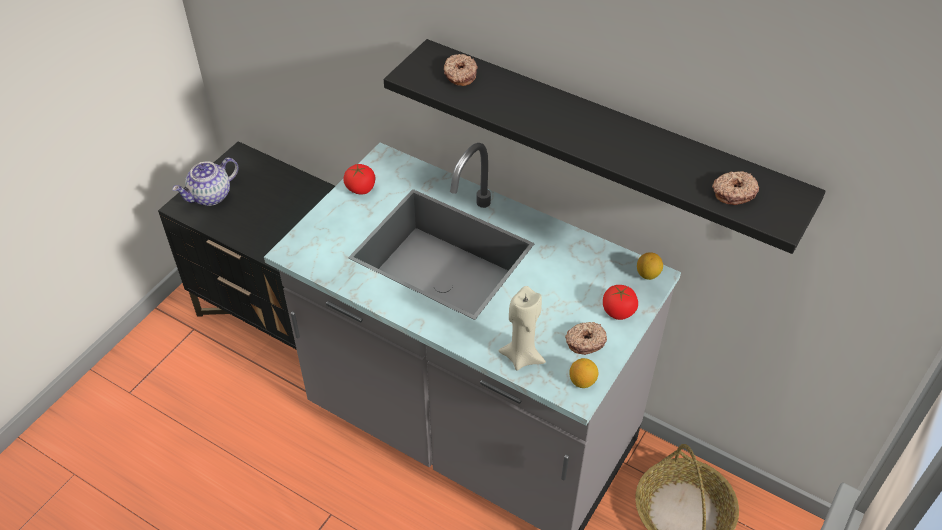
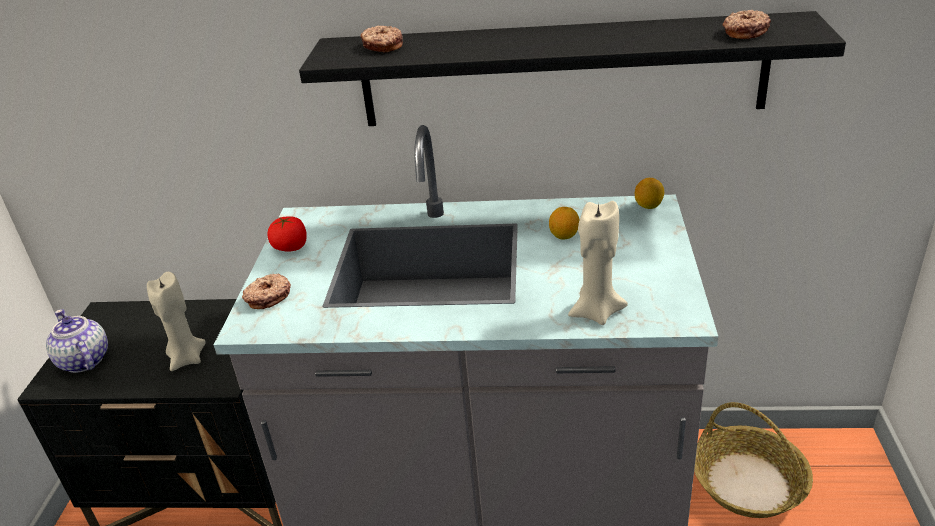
camera: 25 degrees left, 15 degrees down
(210, 196) = (83, 360): teapot -> teapot turned 120 degrees clockwise
(276, 228) = (187, 359): none -> beige candle
(582, 381) = (678, 306): lemon -> lemon (564, 236)
(585, 341) = (645, 275): donut -> donut (268, 297)
(618, 311) = (651, 240): tomato -> none

